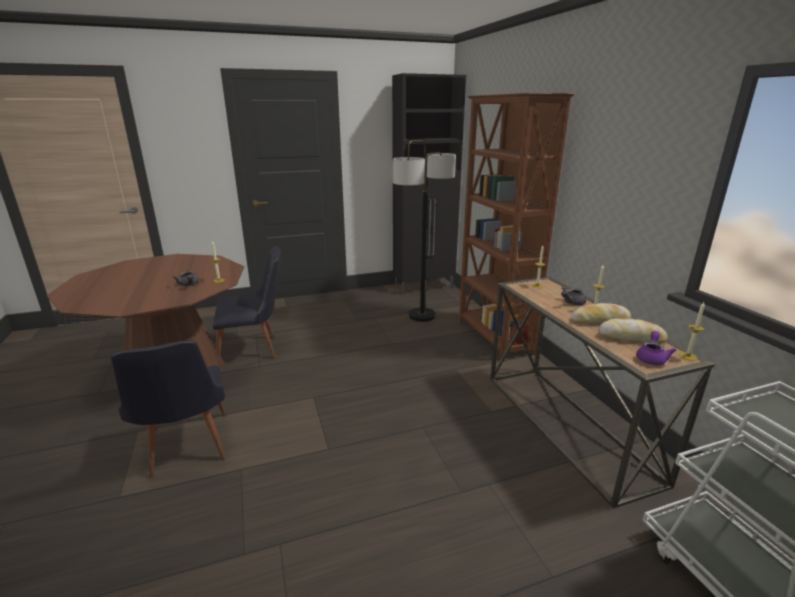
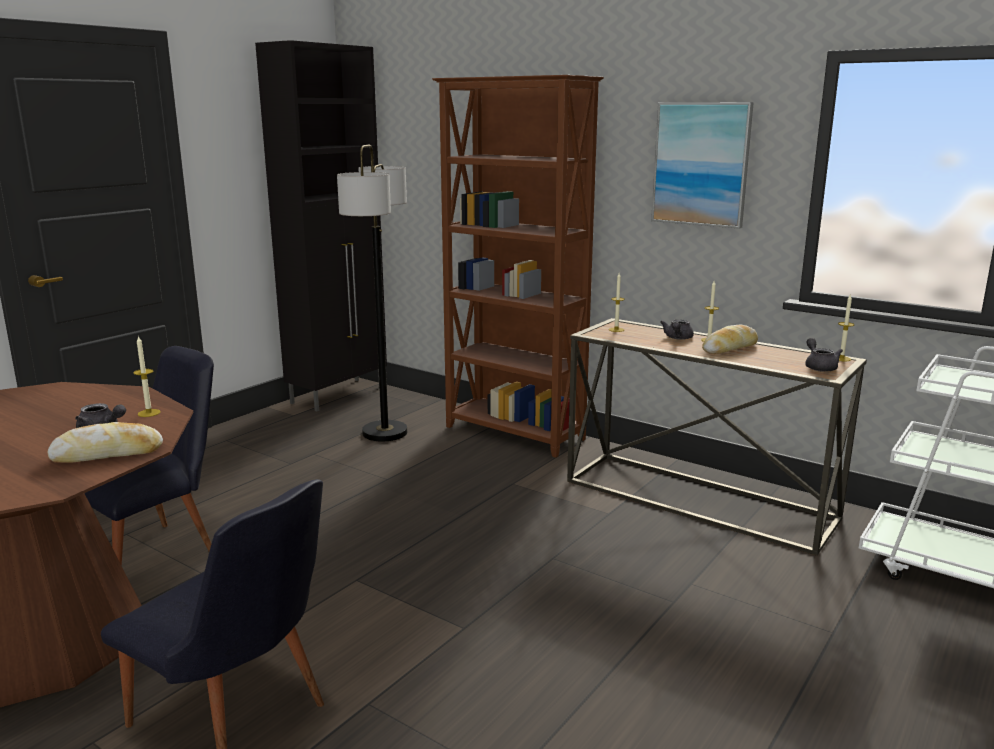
camera: 35 degrees left, 5 degrees down
(630, 167) = (701, 164): none -> picture
(631, 337) = (778, 355): bread -> bread (107, 454)
(651, 358) = (819, 367): purple teapot -> grey teapot

